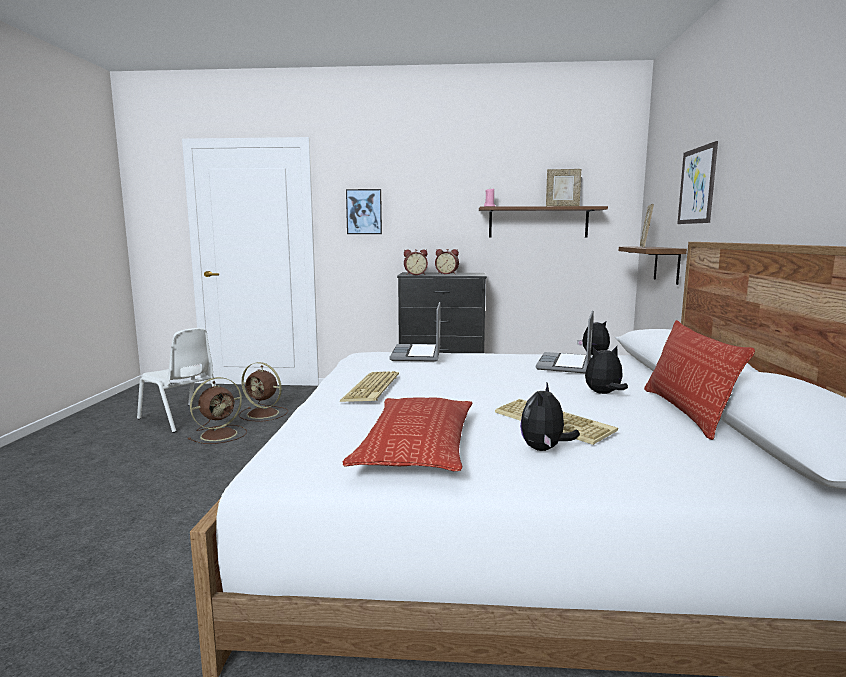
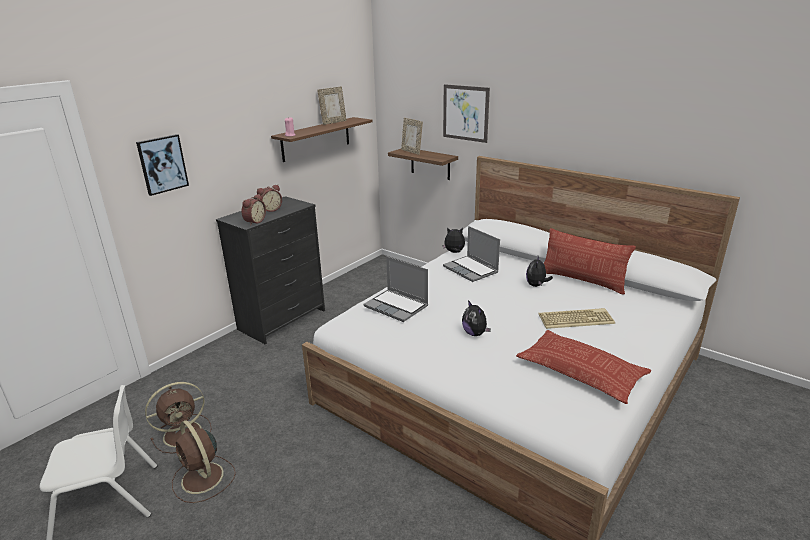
camera: 55 degrees left, 15 degrees up
(220, 434) = (203, 479): brown fan -> brown fan turned 150 degrees clockwise
(373, 388) = (459, 351): keyboard -> none
(544, 449) = (611, 338): plush toy -> plush toy (475, 333)

